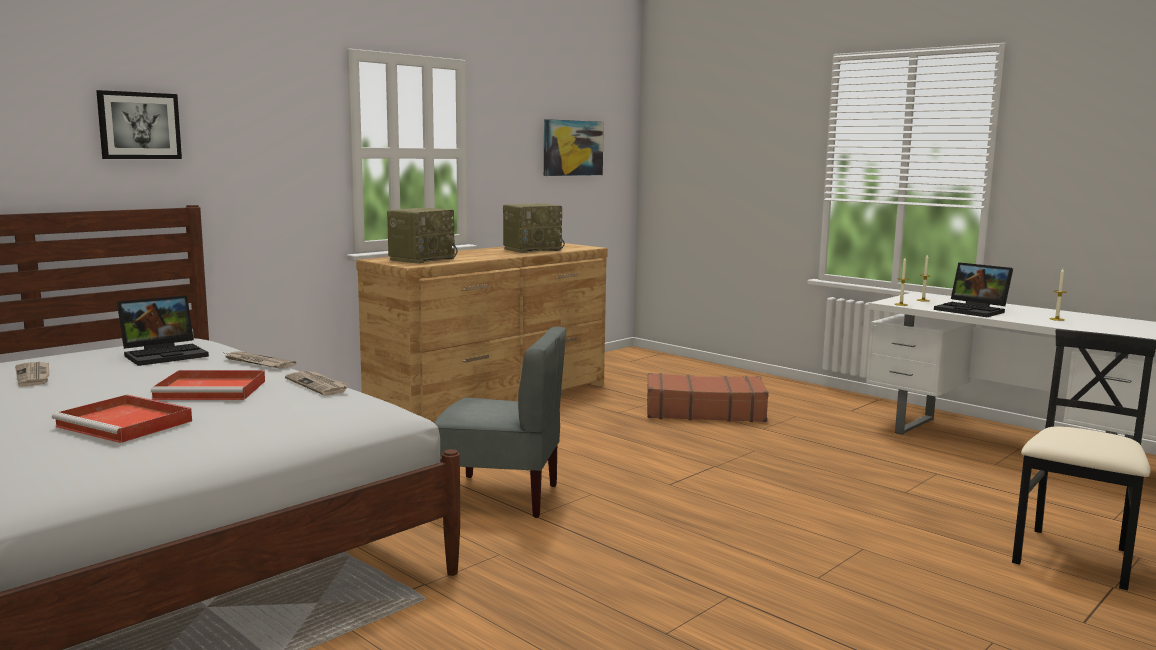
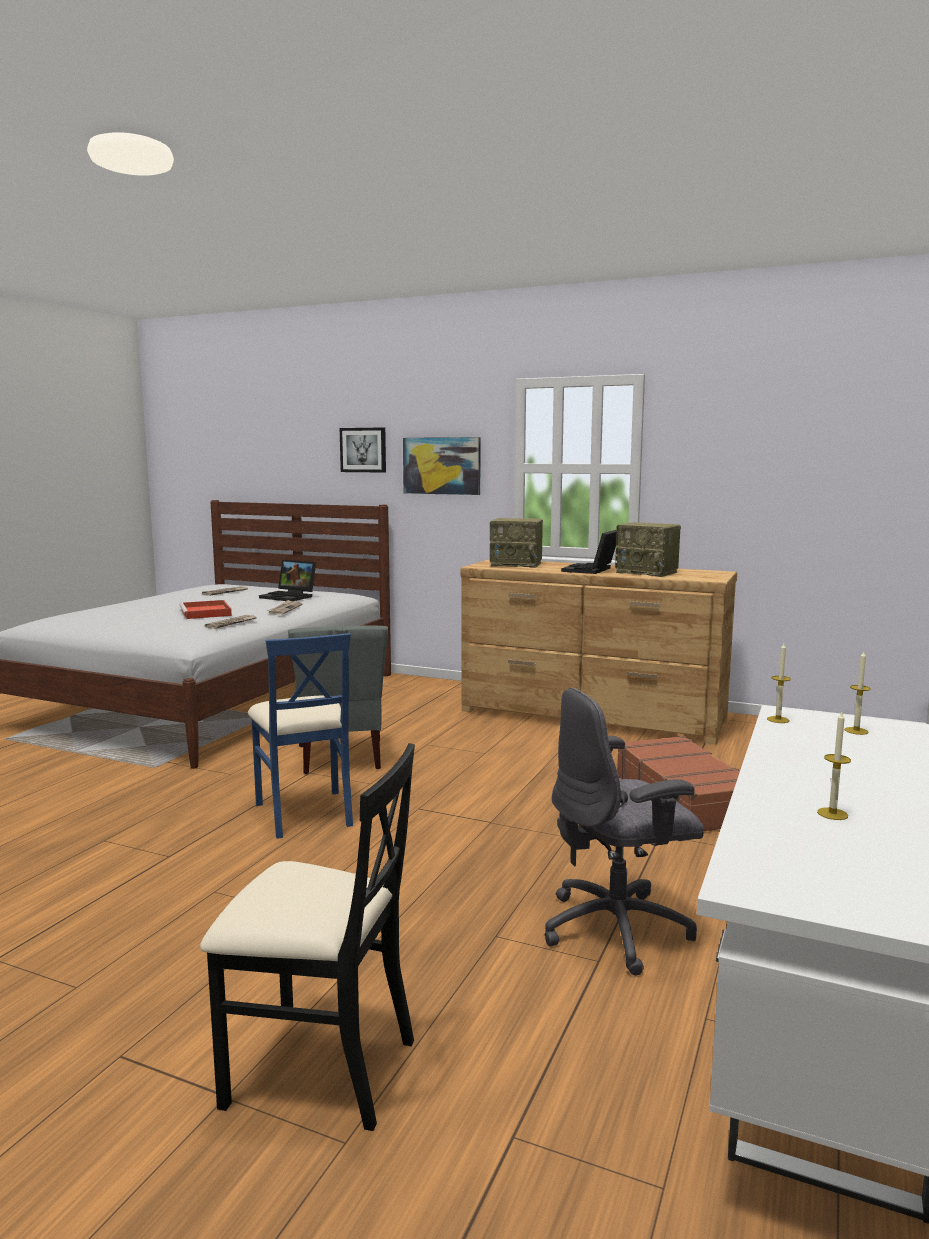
camera: 70 degrees right, 0 degrees up
(126, 424) = (131, 614): red tray -> none
(572, 148) = (809, 462): picture -> picture (442, 465)
(651, 527) = (305, 813): none -> blue chair
(898, 462) = (618, 929): none -> grey office chair
(973, 310) = (810, 758): laptop -> laptop (591, 570)

